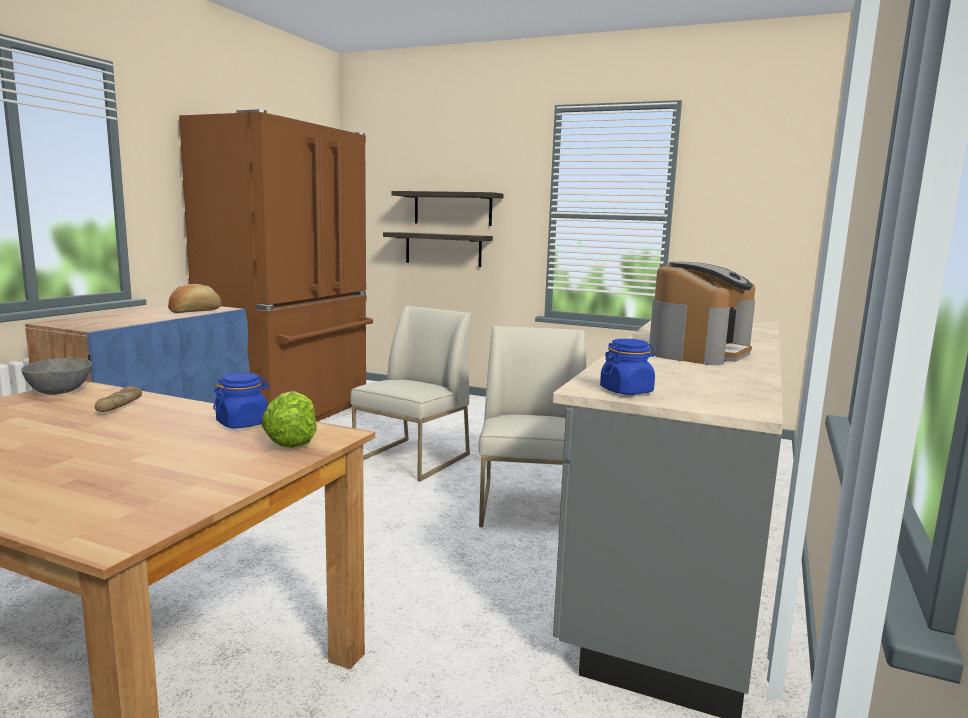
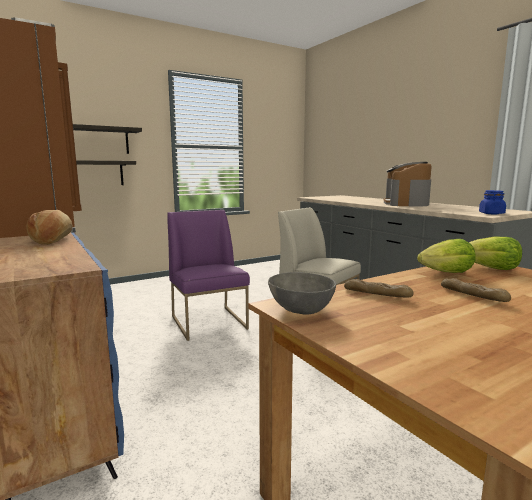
camera: 55 degrees left, 0 degrees up
(129, 435) = (473, 296): none -> bread
(243, 423) = (447, 273): blue jar -> lettuce
(412, 459) = (209, 322): white chair -> purple chair
(698, 351) = (406, 203): coffee machine -> coffee machine turned 150 degrees counterclockwise

